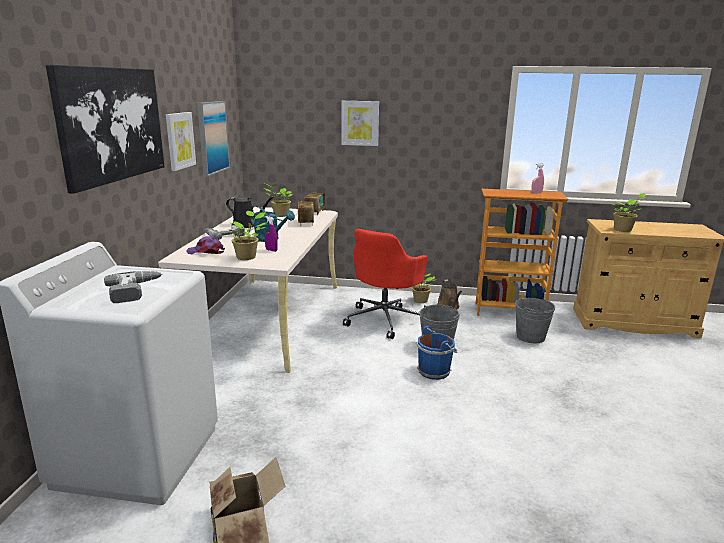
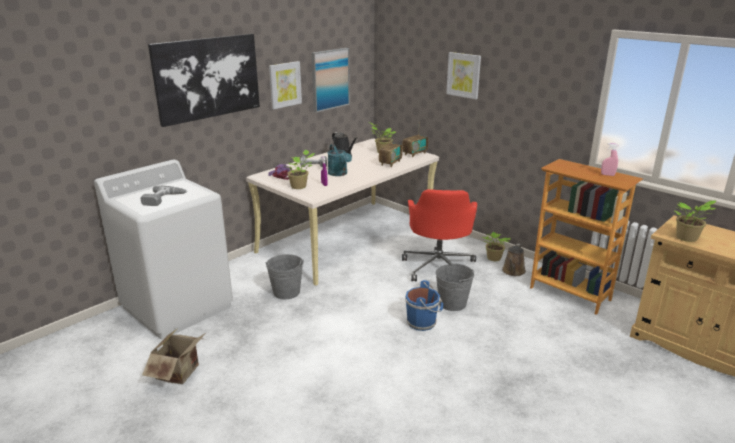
camera: 35 degrees right, 5 degrees up
(385, 320) = (438, 266): red office chair -> red office chair turned 60 degrees counterclockwise
(530, 337) = (555, 324): grey bucket -> grey bucket (286, 292)

